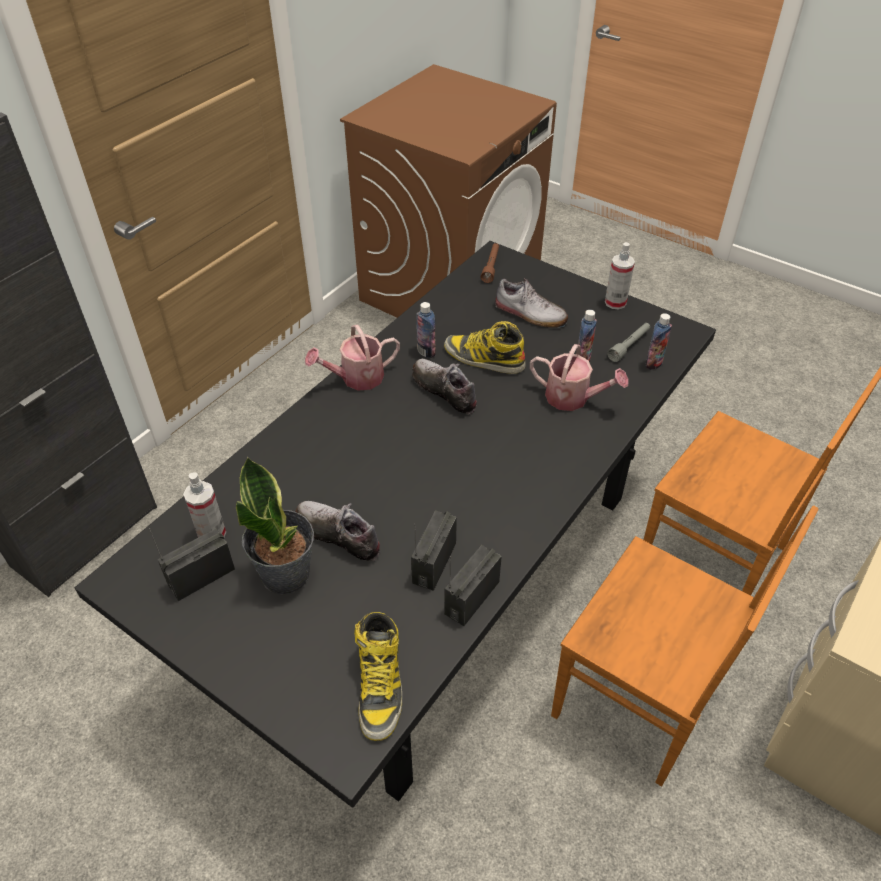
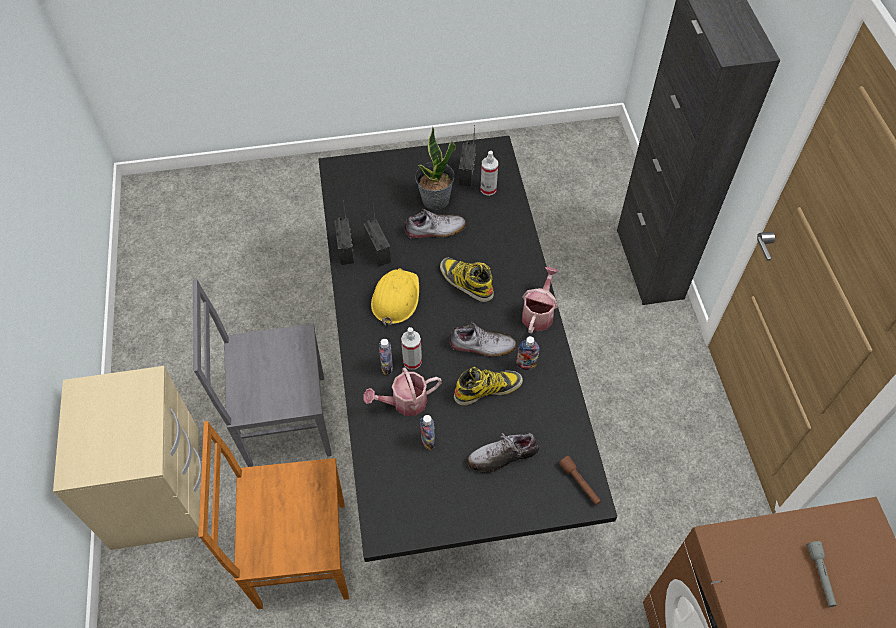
camera: 135 degrees right, 10 degrees up
(380, 685) = (347, 193): boot -> boot (466, 282)
(476, 493) = (395, 298): none -> yellow hard hat
(615, 302) = (457, 523): spray bottle -> spray bottle (412, 361)
(629, 346) = (409, 482): grey flashlight -> grey flashlight (820, 576)
(641, 700) = (283, 421): brown chair -> grey chair
(654, 363) = (380, 478): bottle -> bottle (387, 367)

